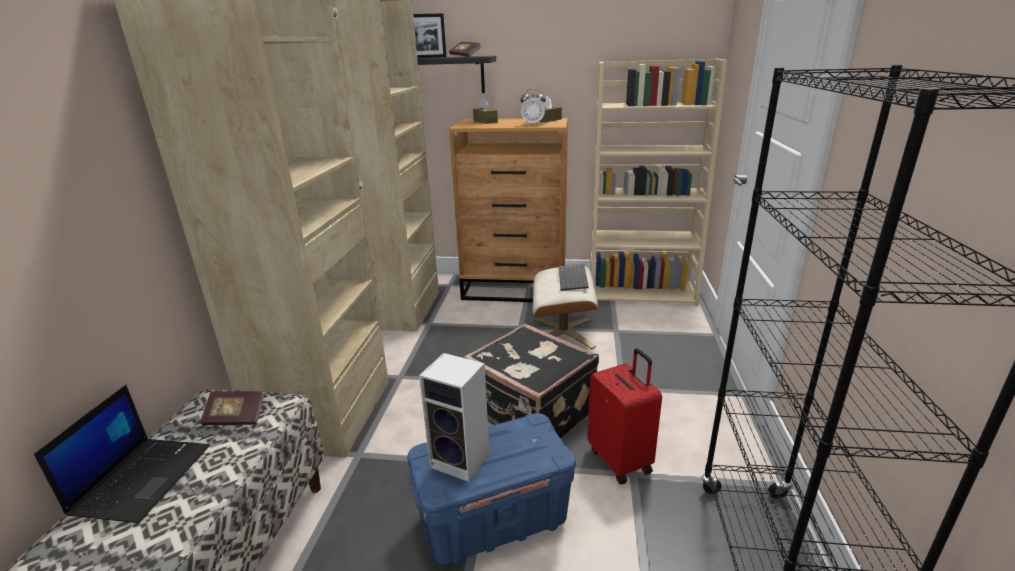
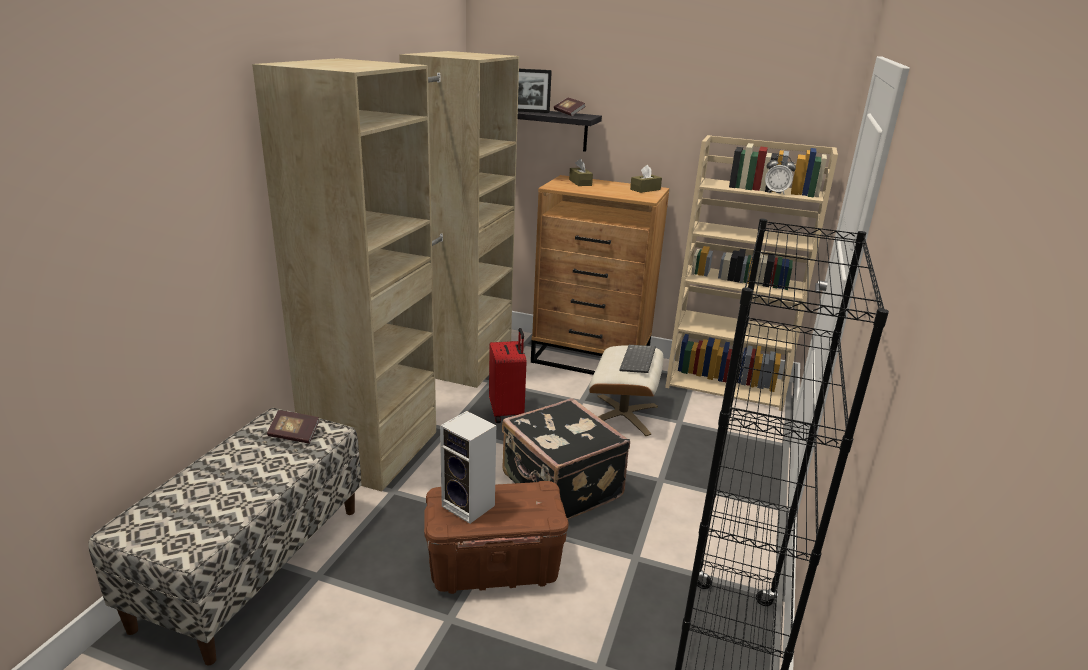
camera: 10 degrees right, 0 degrees up
(143, 478) = (220, 467): laptop -> none
(494, 519) = (495, 567): blue storage box -> brown storage box
(533, 124) = (625, 194): alarm clock -> alarm clock (776, 192)
(621, 460) = (629, 543): red suitcase -> red suitcase (507, 412)

